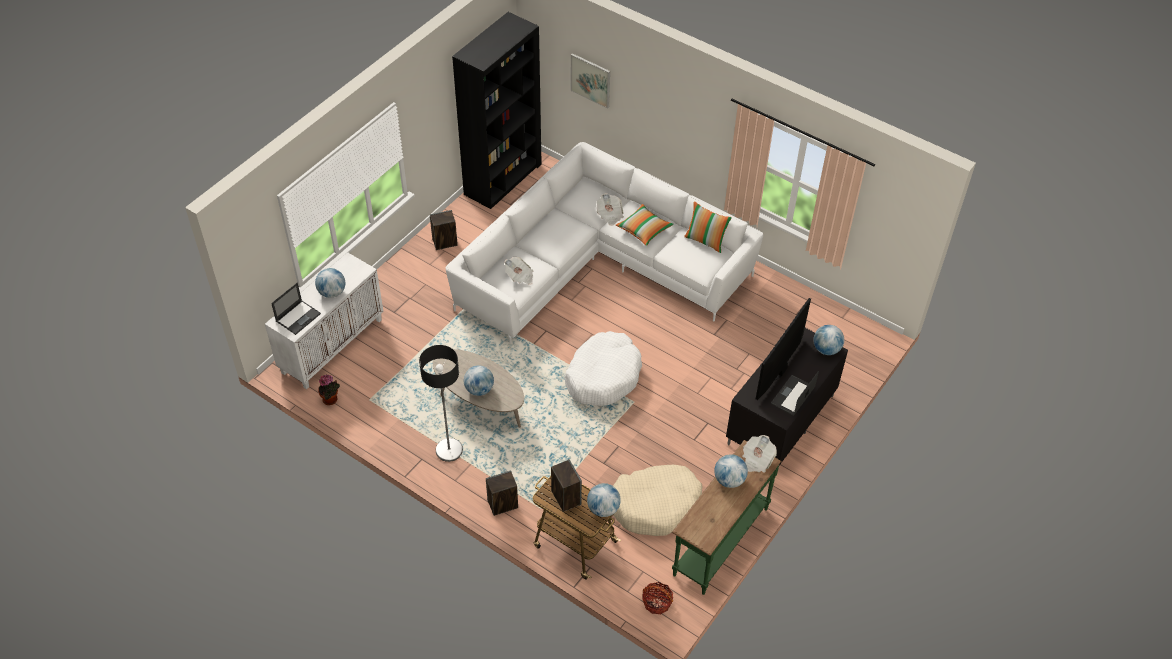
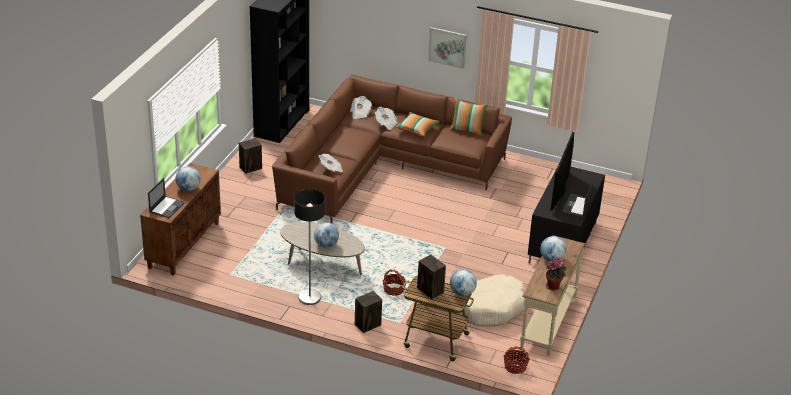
camera: 15 degrees left, 15 degrees down
(331, 400) = (198, 279): potted plant -> potted plant (554, 286)
(332, 345) = (184, 244): white cabinet -> brown cabinet
(551, 456) = (393, 289): none -> basket
(590, 80) = (352, 24): picture -> picture (447, 47)
(598, 264) = (381, 166): white sofa -> brown sofa
(603, 376) = (414, 234): white dog bed -> none
(719, 541) = (547, 322): green console table -> beige console table
(756, 460) = (567, 245): newspaper -> newspaper (359, 113)
(826, 349) = (589, 176): globe -> none

